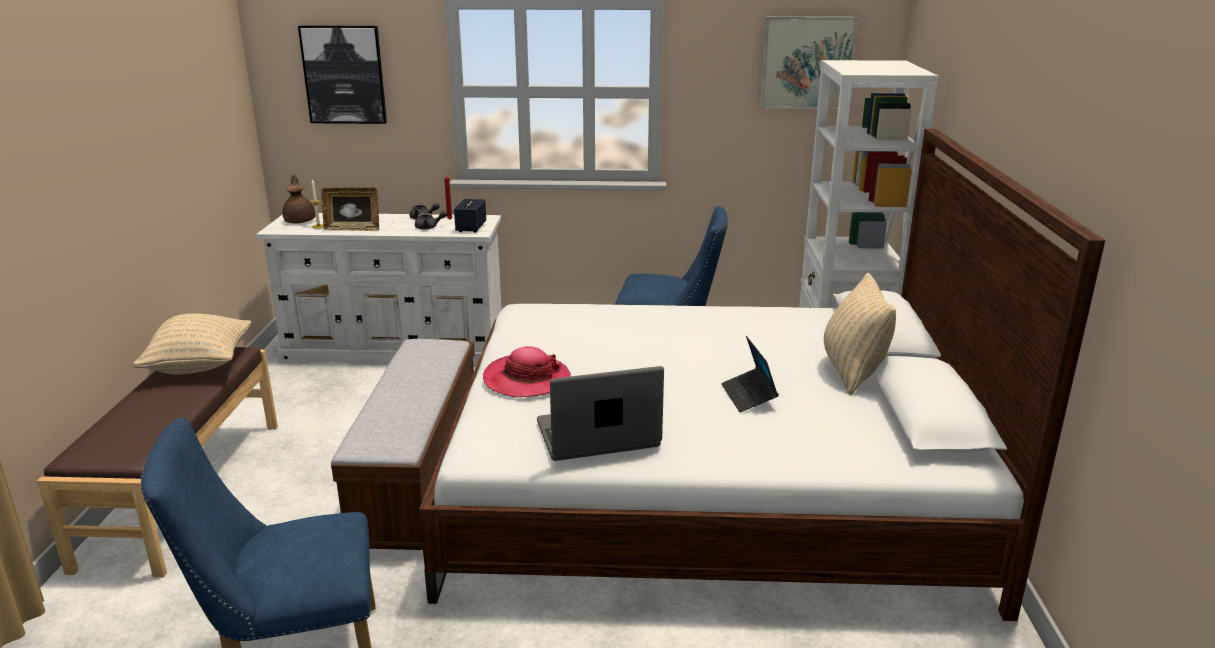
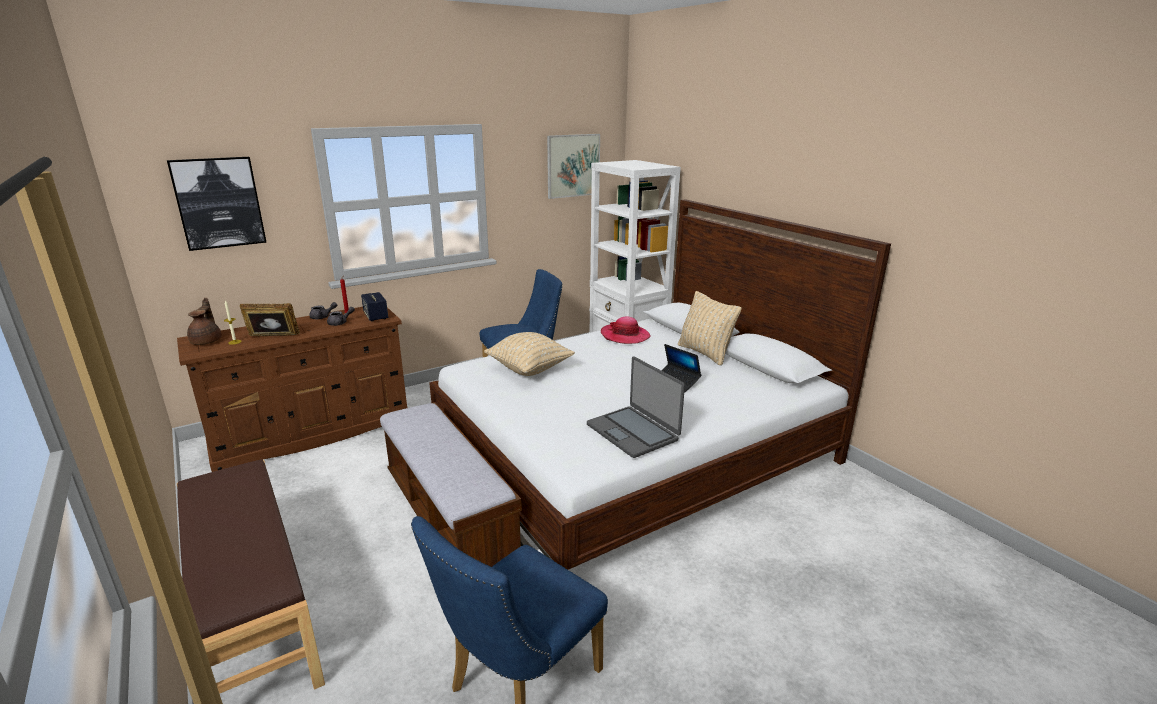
camera: 35 degrees left, 0 degrees up
(200, 366) = (226, 491): beige pillow -> beige pillow (529, 369)
(300, 220) = (207, 341): brown teapot -> brown teapot turned 45 degrees clockwise
(353, 229) = (273, 337): picture frame -> picture frame turned 150 degrees counterclockwise
(397, 350) = (314, 433): white dresser -> brown dresser
(526, 379) = (537, 412): hat -> hat (625, 336)
(598, 436) = (633, 432): laptop -> laptop turned 75 degrees counterclockwise

